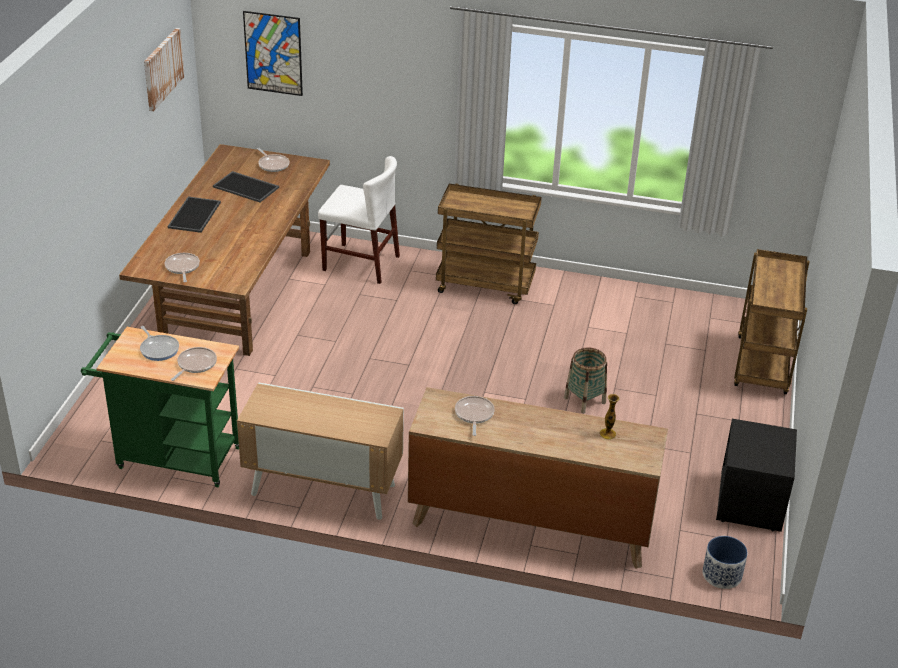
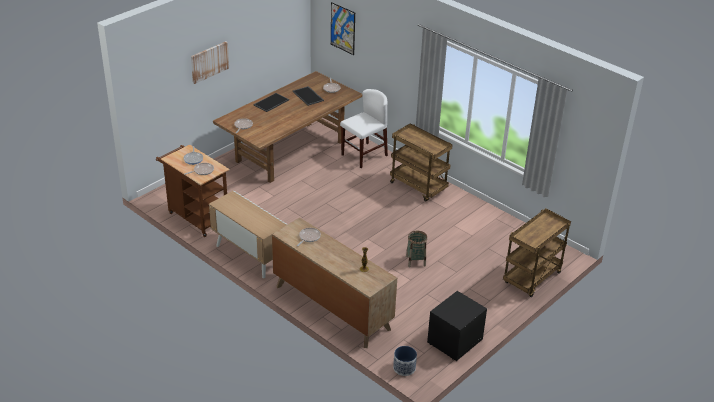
camera: 30 degrees right, 0 degrees up
(162, 68) = (278, 23): picture -> picture (209, 62)
(171, 457) = (196, 217): green cart -> brown cart
(361, 263) = (364, 155): white chair -> white chair turned 90 degrees counterclockwise

